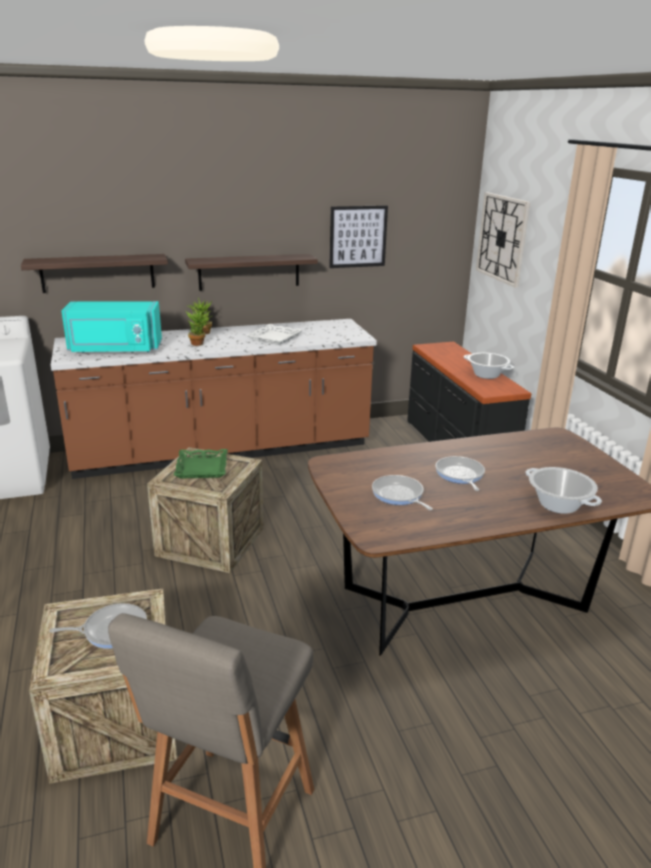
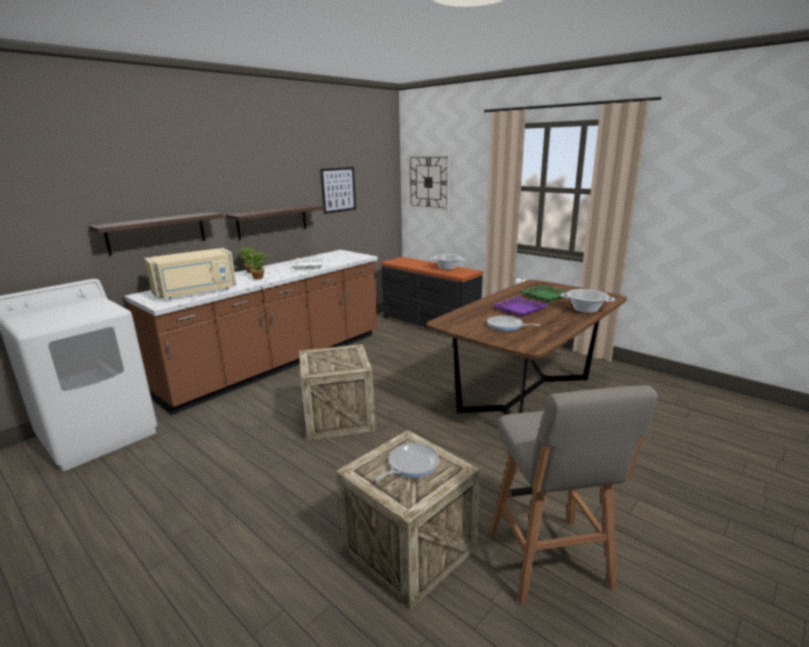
camera: 30 degrees left, 5 degrees down
(115, 349) = (196, 292): turquoise microwave -> beige microwave
(202, 468) = (328, 359): green tray -> green tray (545, 296)
(460, 475) = (520, 310): frying pan -> purple tray

